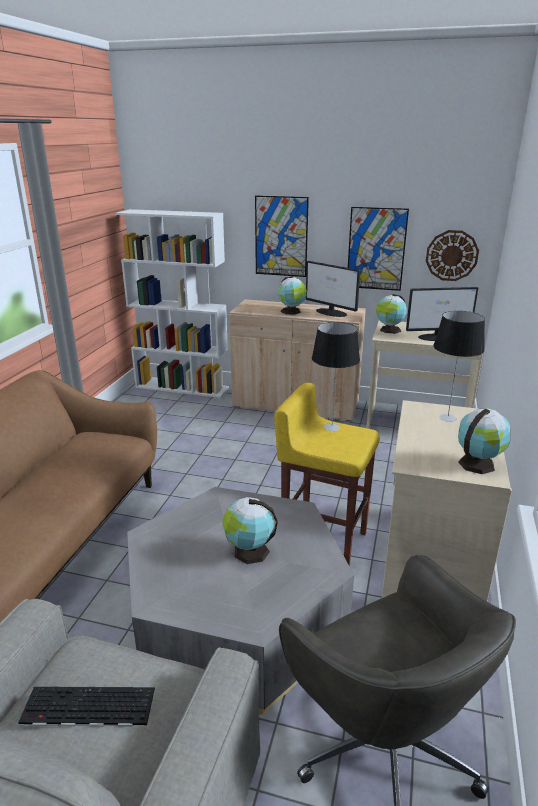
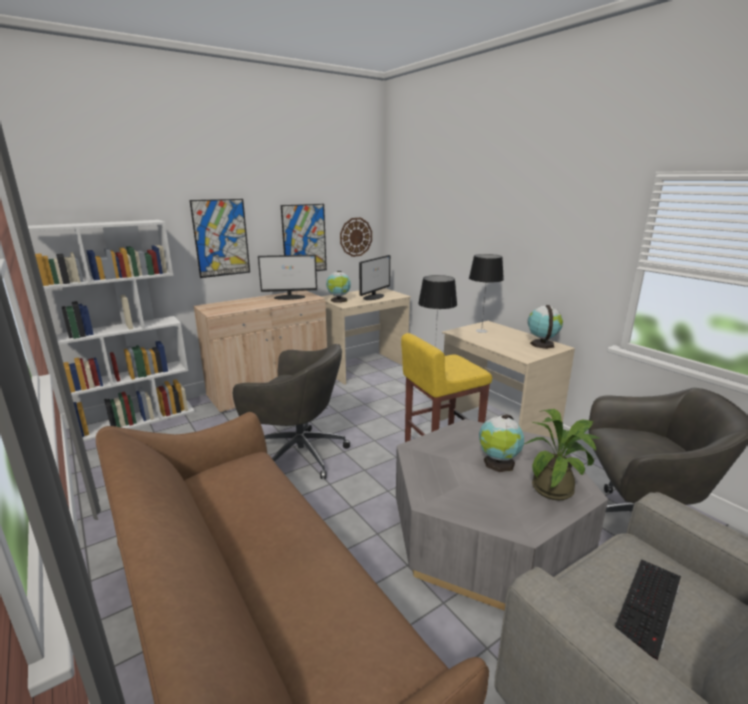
camera: 50 degrees left, 5 degrees down
(227, 467) = (298, 454): none -> grey office chair
(245, 603) = (557, 488): none -> potted plant
(291, 311) = (259, 303): globe -> none

